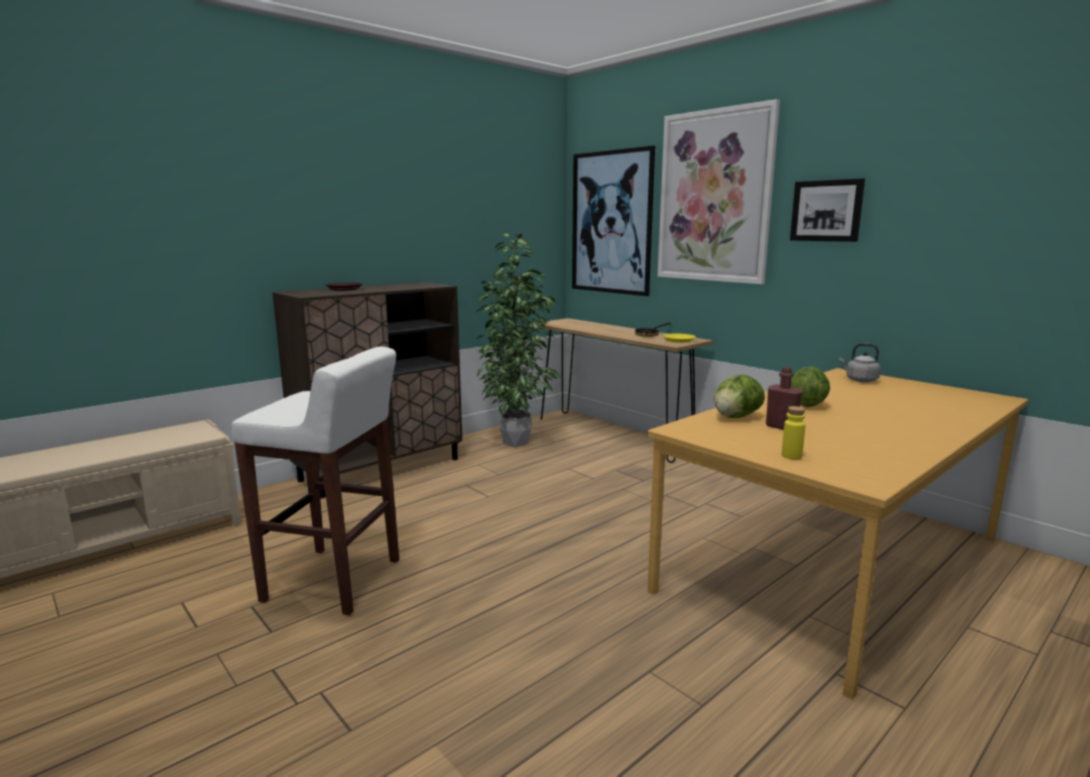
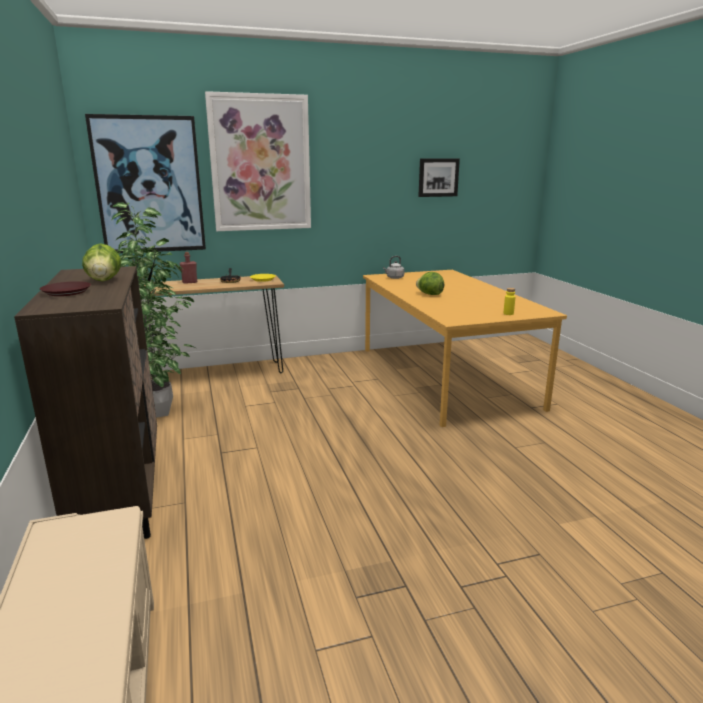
camera: 65 degrees left, 5 degrees up
(335, 581) = (343, 543): white stool -> none
(736, 417) = (439, 308): lettuce -> lettuce (104, 280)
(781, 427) = (463, 305): red bottle -> red bottle (189, 282)
(826, 211) = (347, 175): picture -> picture (438, 177)

